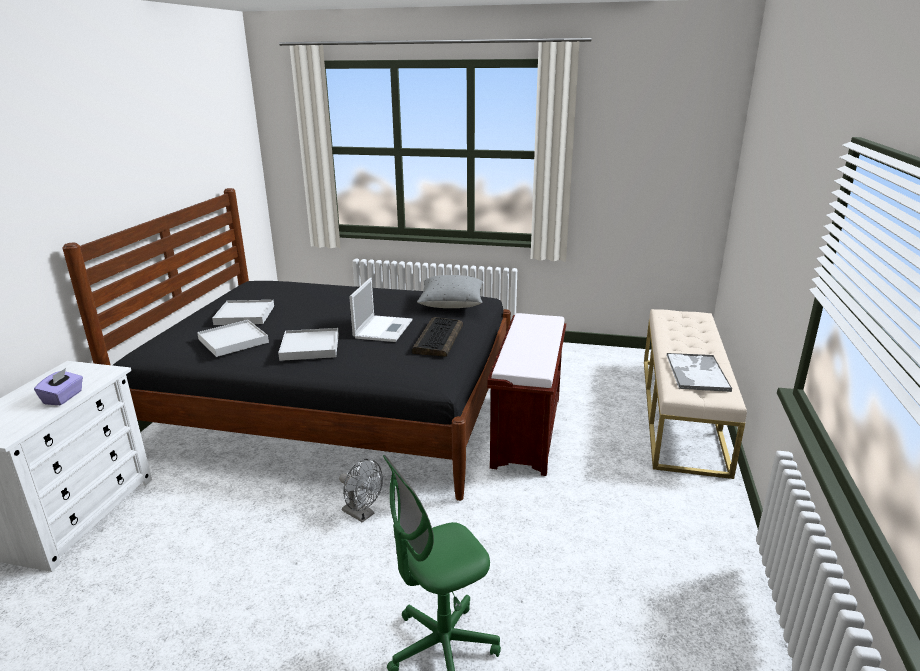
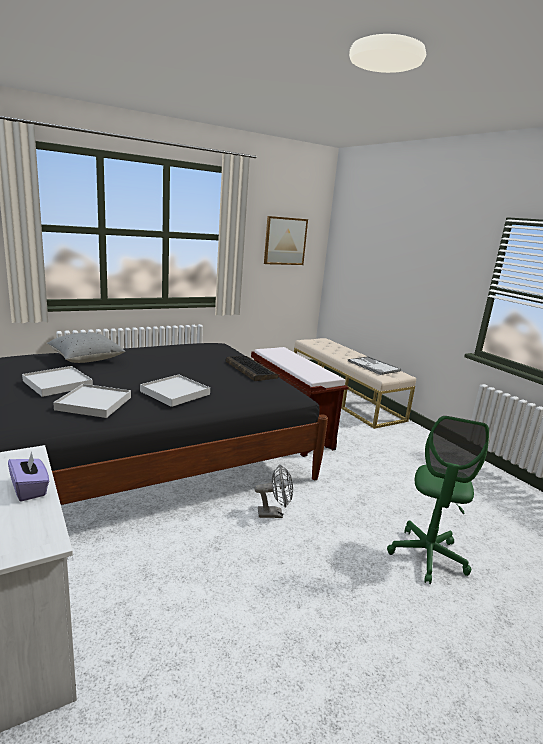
camera: 45 degrees left, 5 degrees down
(383, 328) = (202, 371): laptop -> none
(451, 304) = (212, 349): grey pillow -> grey pillow (86, 359)
(652, 158) = (285, 241): none -> picture

